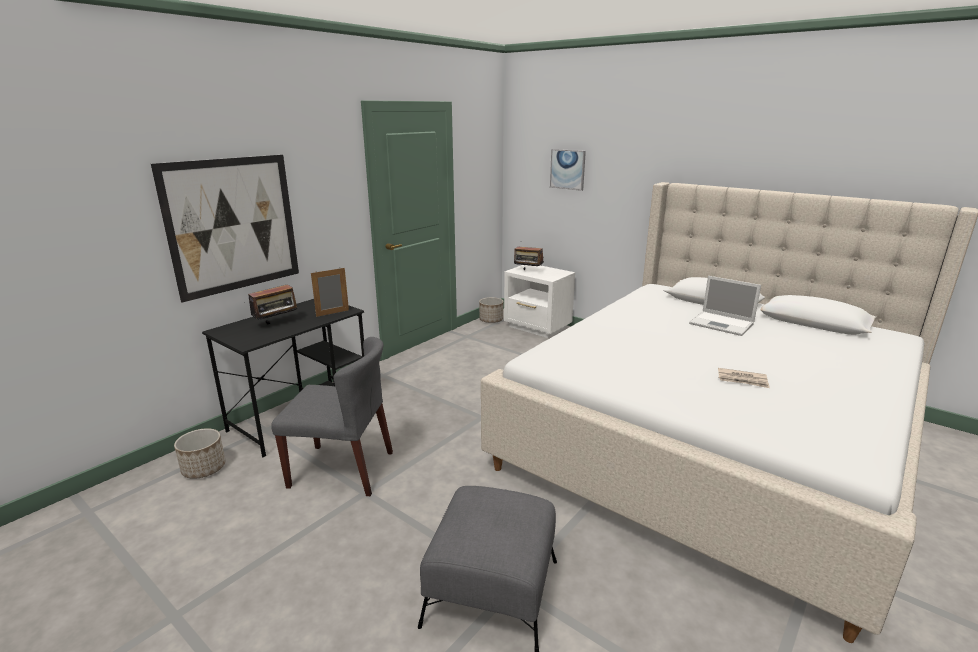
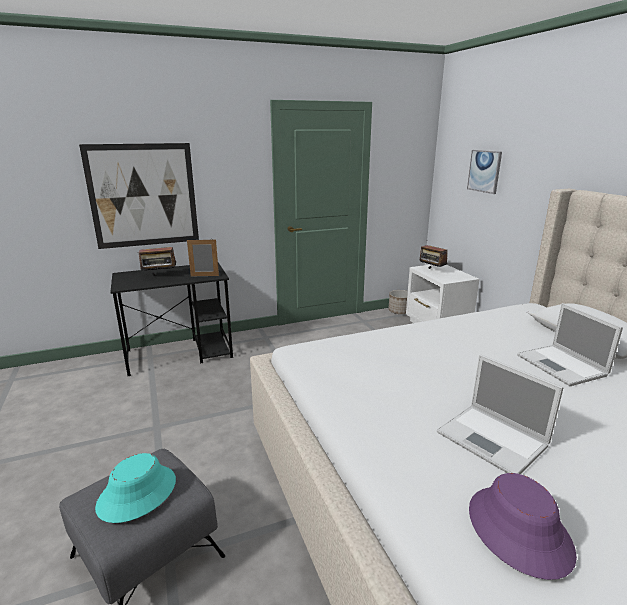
camera: 30 degrees right, 0 degrees up
(203, 468) = (90, 372): planter -> none
(342, 469) = (162, 403): grey chair -> none
(497, 522) = (137, 493): none -> turquoise hat
(742, 380) = (494, 440): newspaper -> laptop
(812, 422) = (518, 530): none -> purple hat

